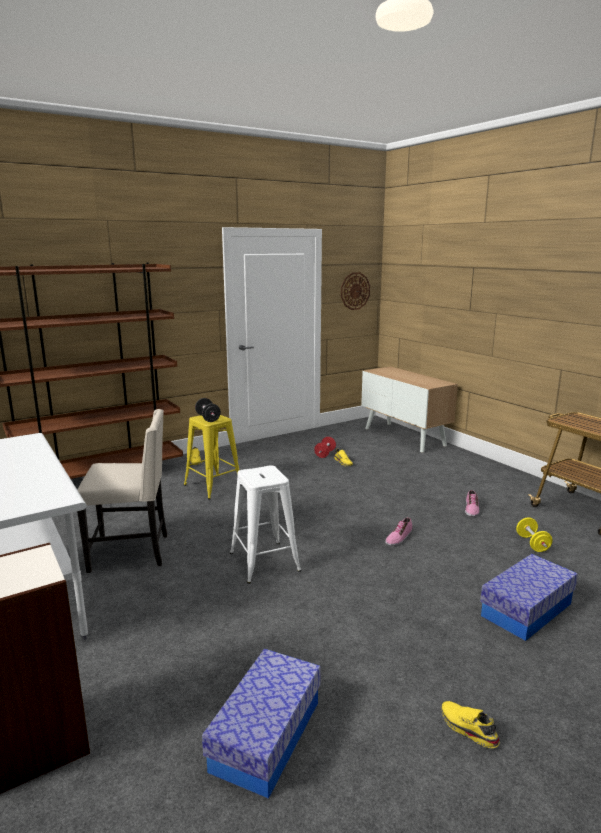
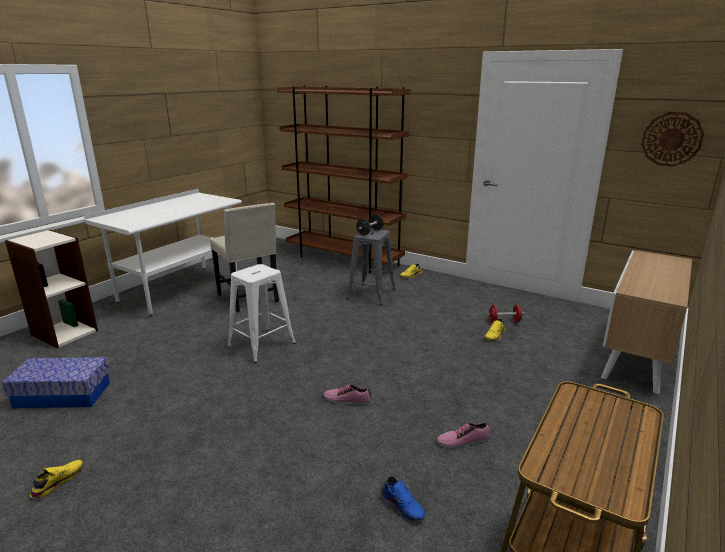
camera: 65 degrees right, 5 degrees up
(213, 486) = (371, 294): yellow stool -> grey stool
(526, 609) = (240, 507): storage box -> none
(532, 544) = (403, 504): yellow dumbbell -> blue shoe

